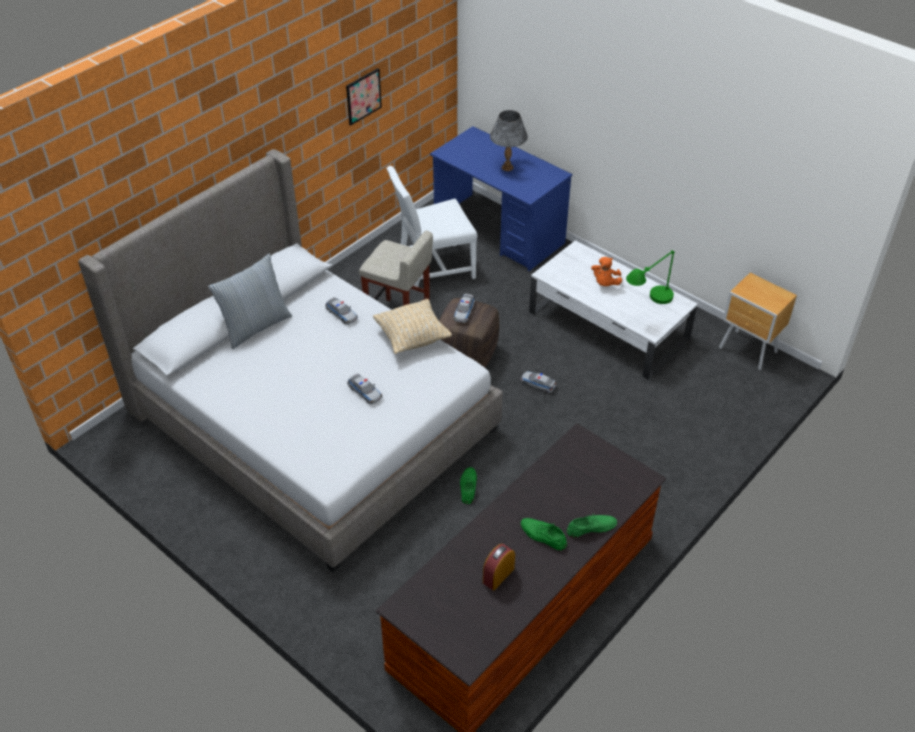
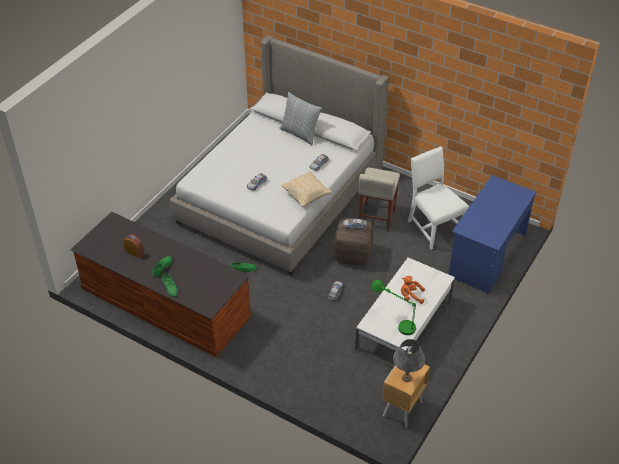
camera: 80 degrees right, 0 degrees up
(363, 96) = (466, 103): picture -> none
(507, 167) = (491, 215): grey table lamp -> grey table lamp (406, 378)

